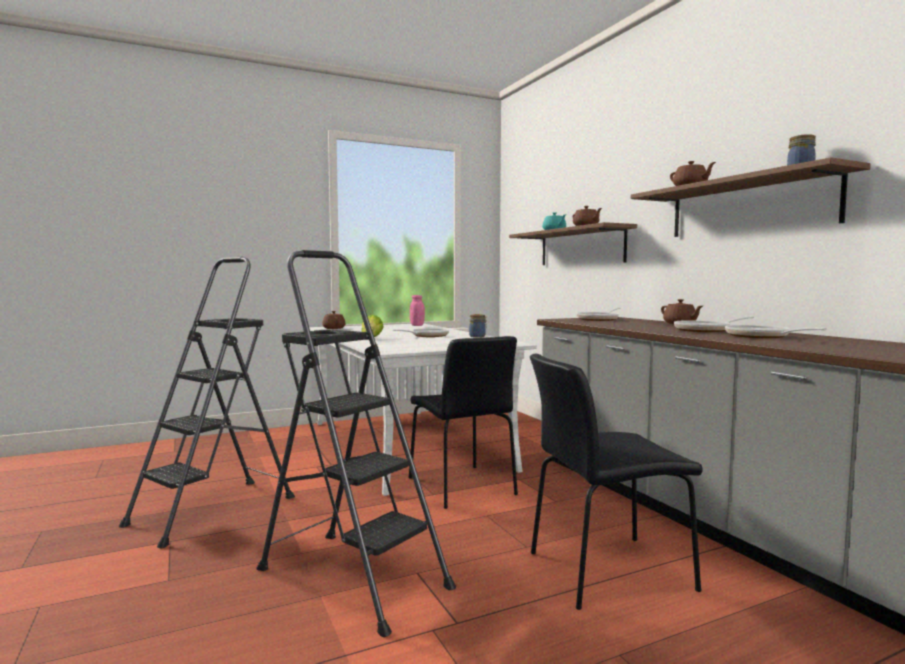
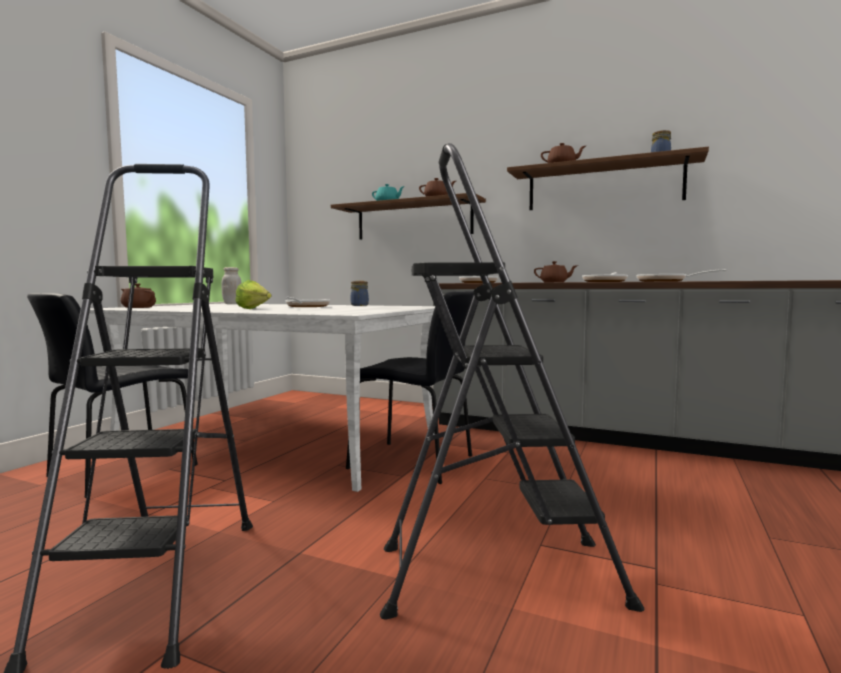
camera: 40 degrees left, 0 degrees up
(417, 325) = (232, 304): pink jar -> white jar
(604, 571) = (643, 488): black chair -> black chair (118, 472)

